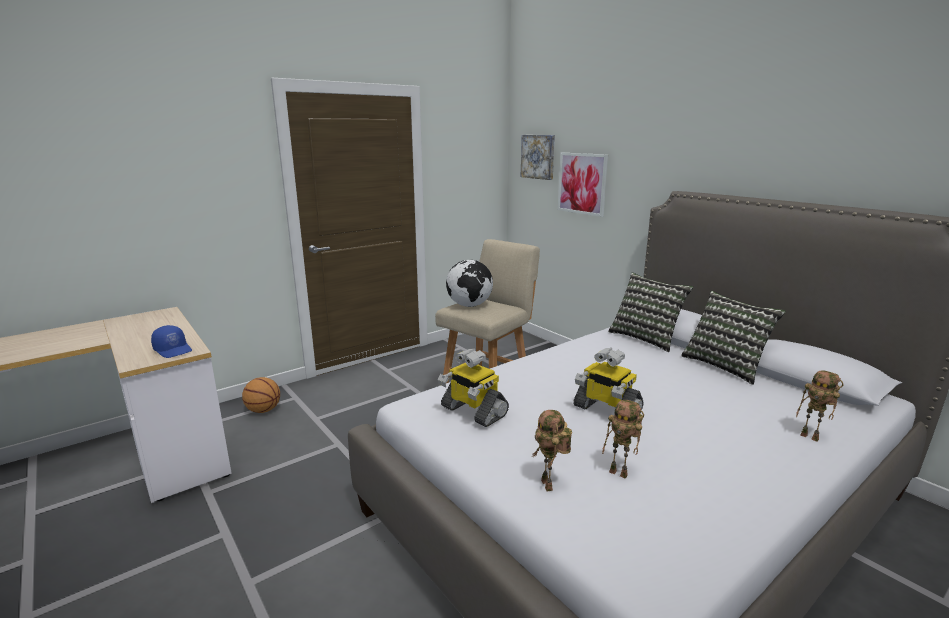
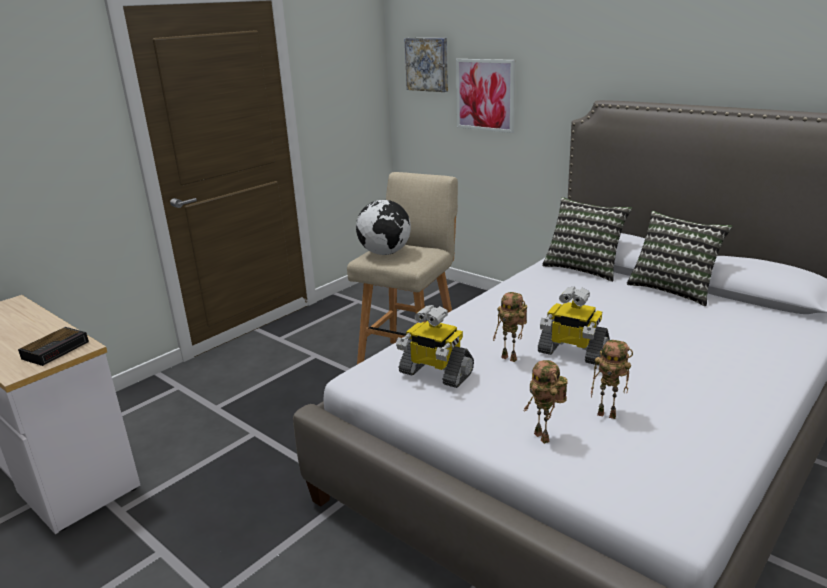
camera: 10 degrees left, 5 degrees up
(173, 350) = (57, 349): blue cap -> alarm clock
(264, 410) = (146, 407): basketball -> none
(811, 437) = (773, 352): toy robot -> toy robot (511, 358)

